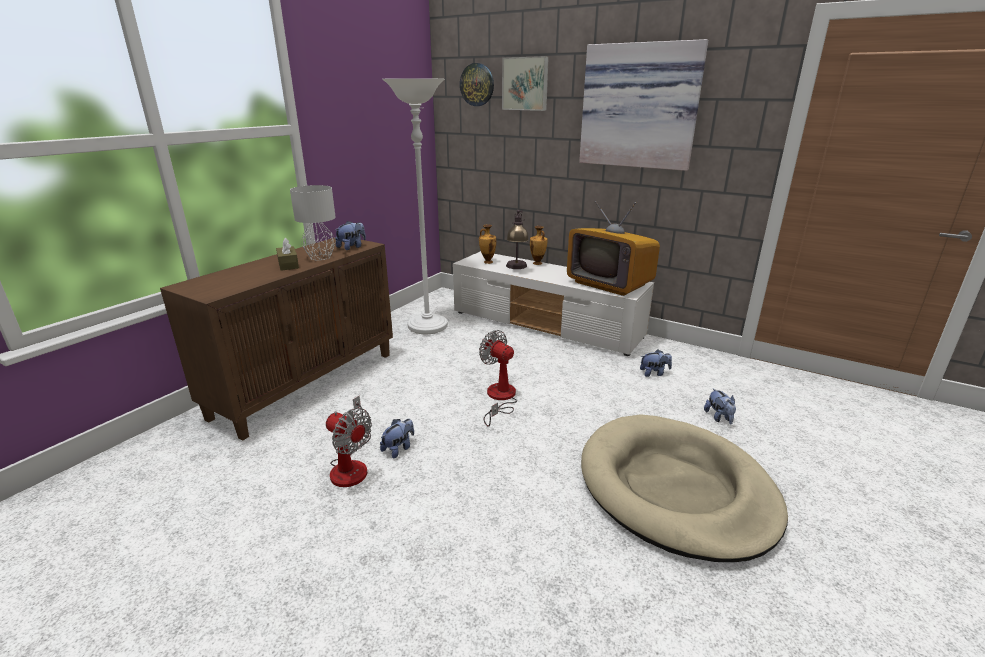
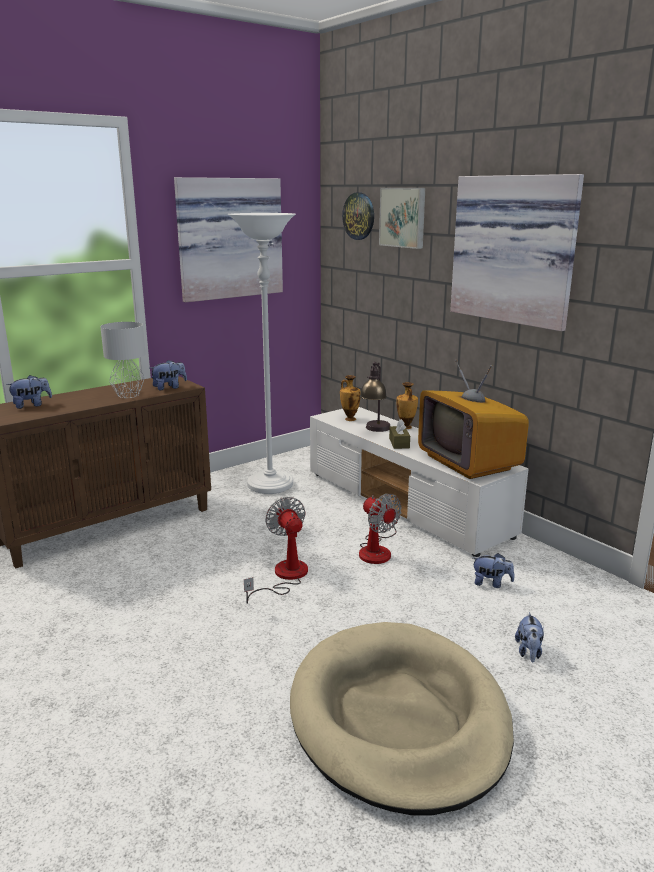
camera: 20 degrees right, 5 degrees down
(288, 264) = (92, 399): brown tissue box -> brown tissue box (399, 443)
(351, 465) = (89, 612): fan -> fan (377, 549)
(368, 105) = (228, 238): none -> picture
(399, 448) = (143, 606): plush toy -> plush toy (31, 405)

